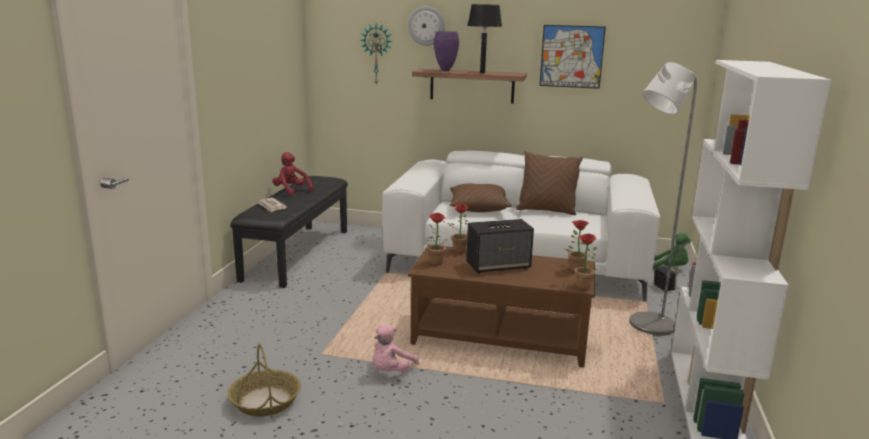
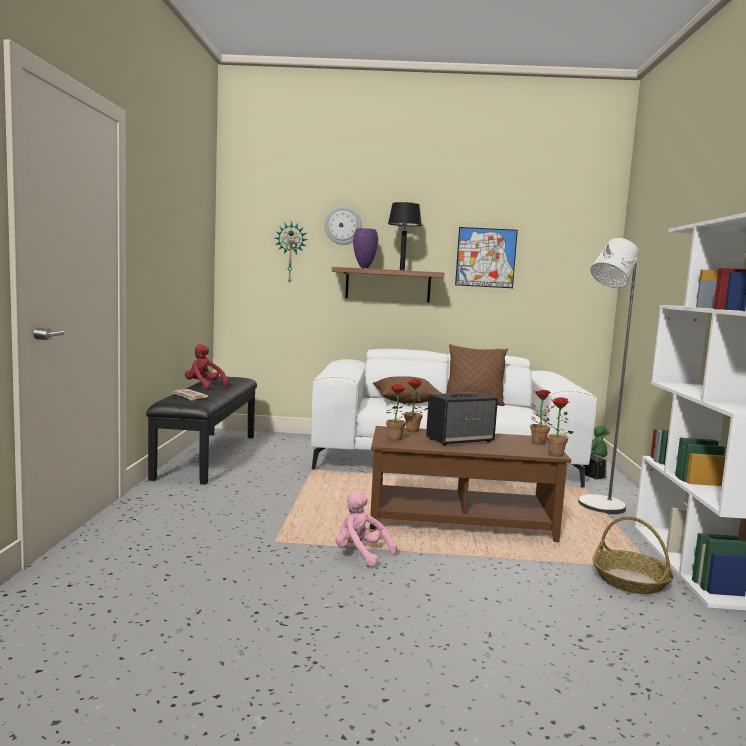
camera: 10 degrees left, 10 degrees down
(265, 401) = (229, 588): basket -> basket (631, 581)
(391, 371) = (360, 554): pink plush toy -> pink plush toy turned 105 degrees clockwise

